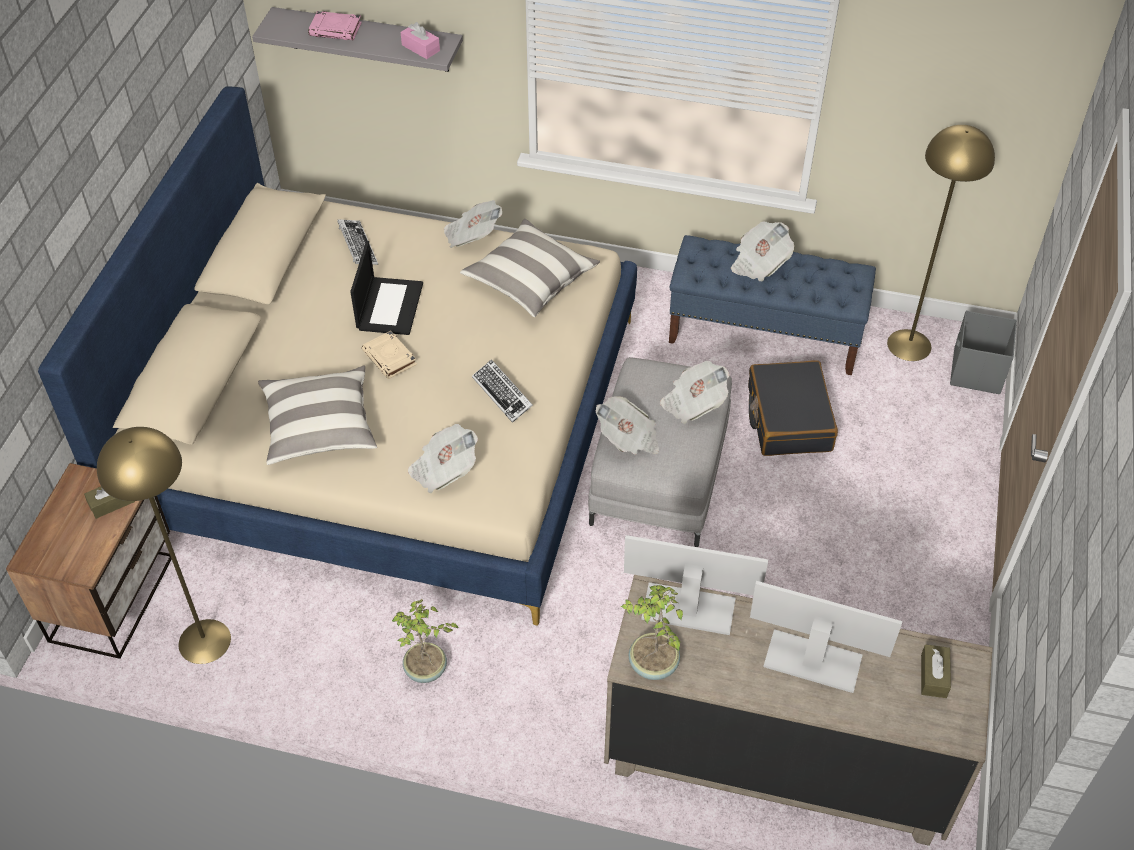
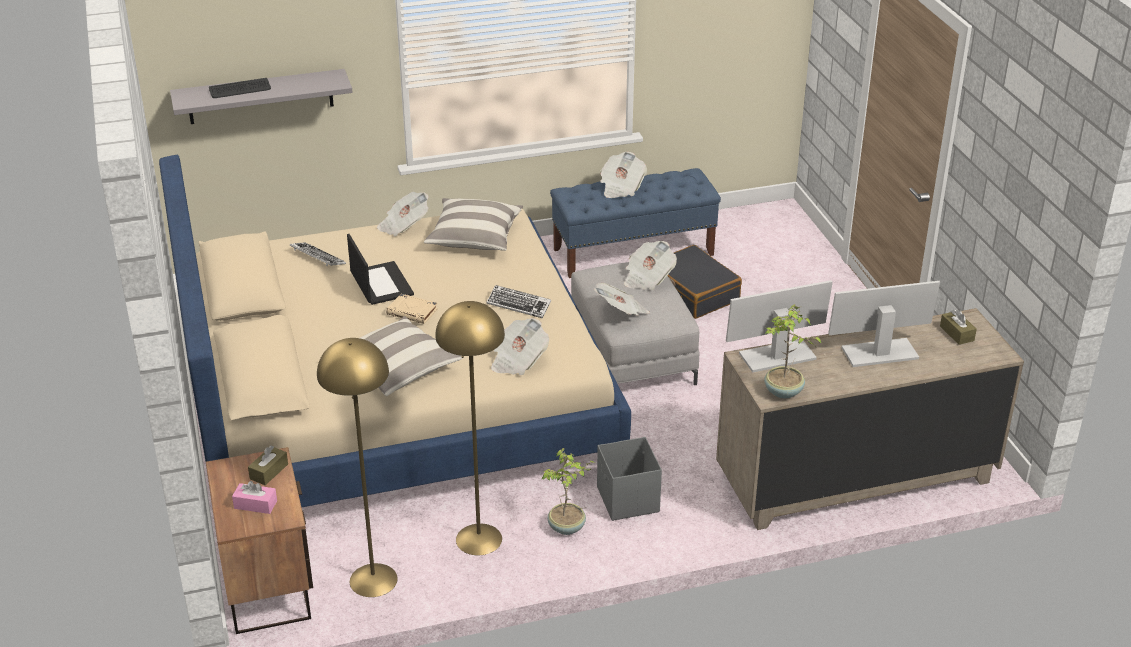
camera: 30 degrees left, 15 degrees down
(336, 29) = (240, 89): pink book -> keyboard
(420, 48) = (320, 83): pink tissue box -> pink tissue box (255, 504)
(909, 345) = (737, 226): yellow floor lamp -> yellow floor lamp (479, 539)
(976, 372) = (793, 227): grey storage box -> grey storage box (627, 500)

